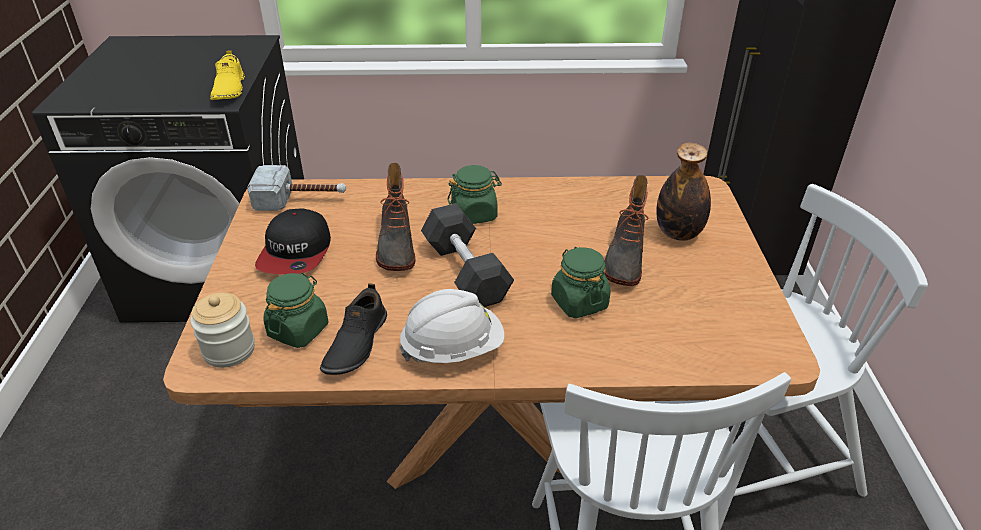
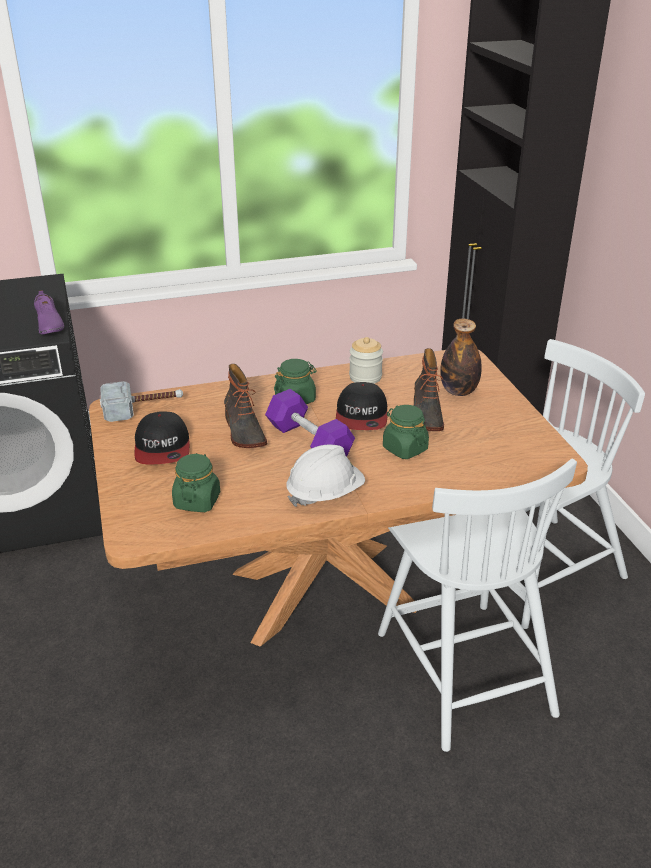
camera: 15 degrees left, 5 degrees down
(228, 90) = (48, 325): yellow shoe -> purple shoe
(229, 350) = (148, 523): jar -> jar (365, 377)
(355, 343) = (248, 503): black shoe -> none
(466, 272) = (309, 441): grey dumbbell -> purple dumbbell
(544, 248) = (362, 416): none -> cap

